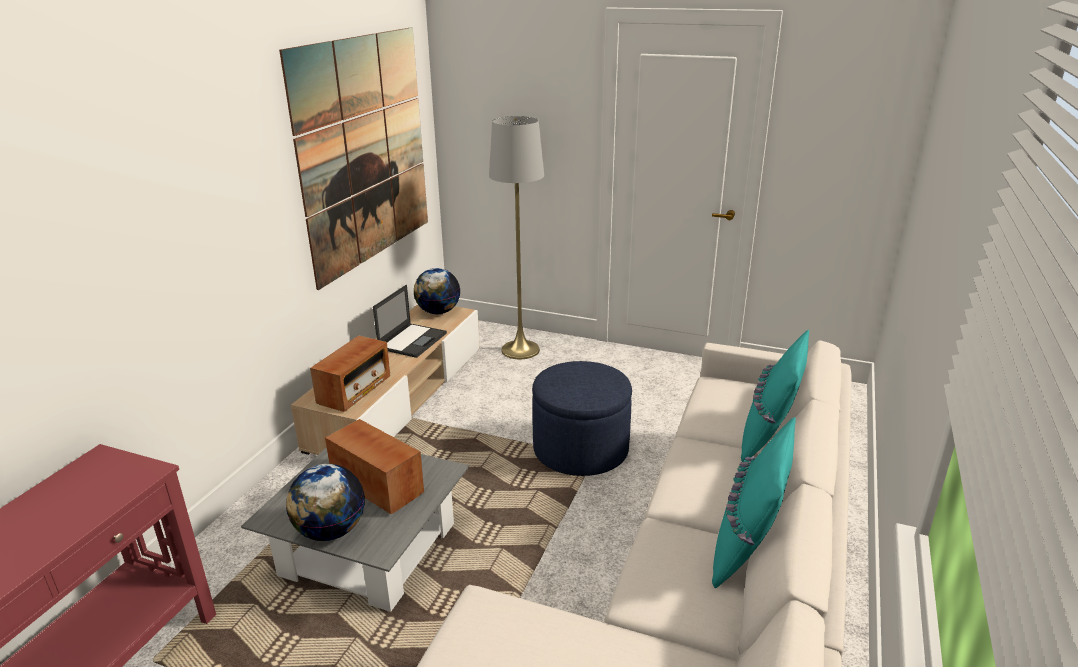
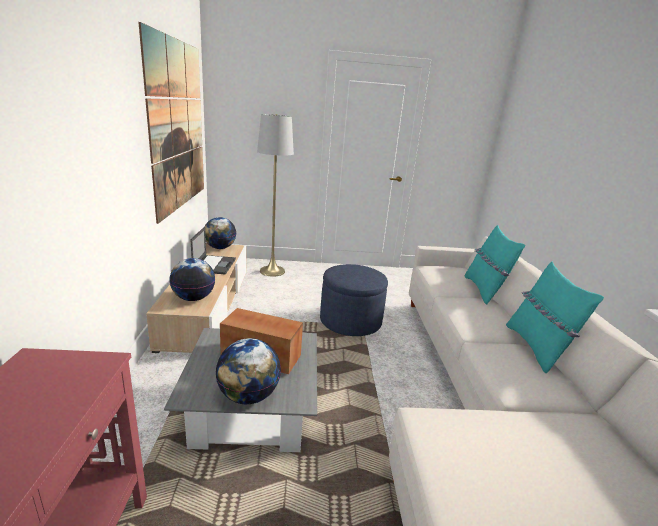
camera: 25 degrees left, 5 degrees down
(354, 390) = (193, 298): radio -> globe

